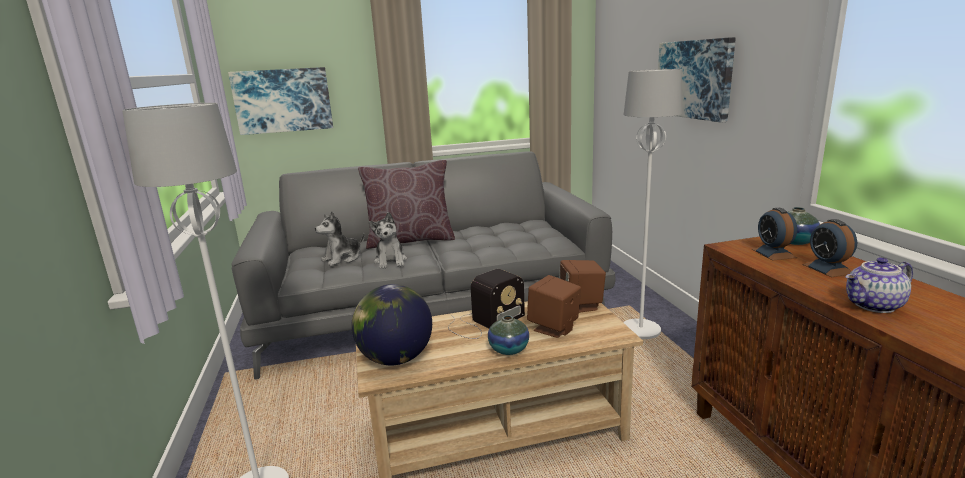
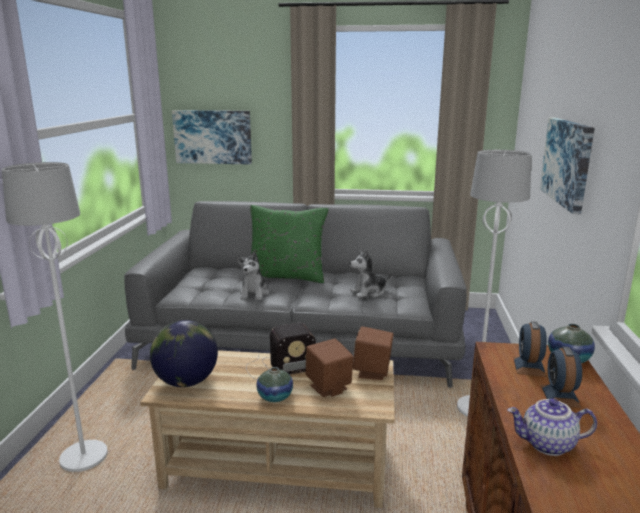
camera: 20 degrees right, 0 degrees up
(342, 258) = (220, 283): plush toy -> plush toy (369, 292)
(410, 240) = (287, 276): brown pillow -> green pillow

